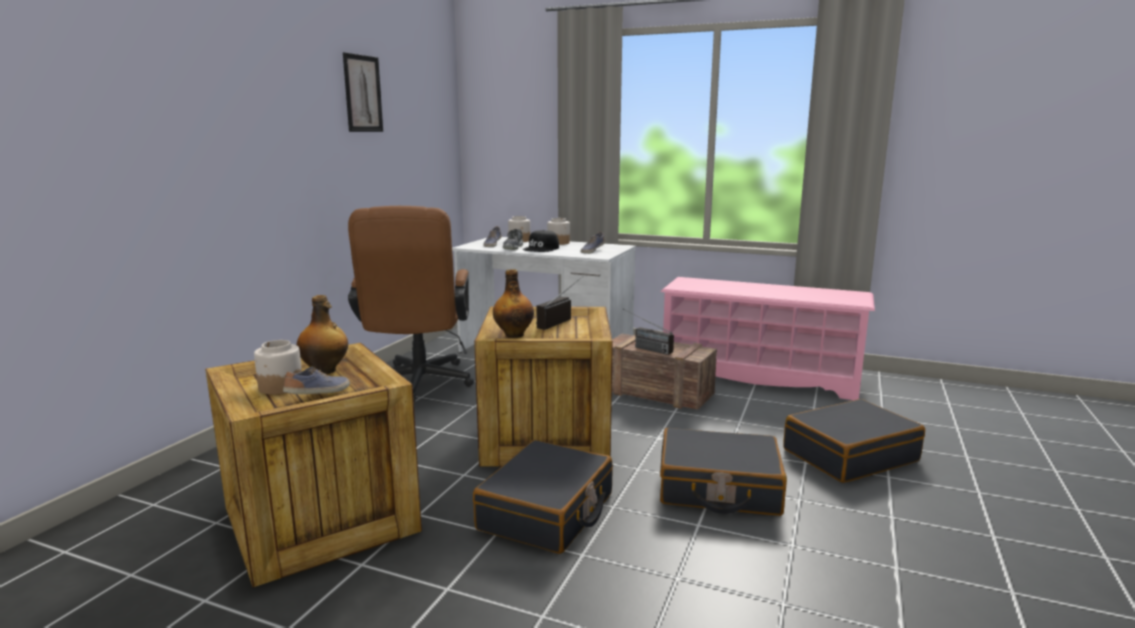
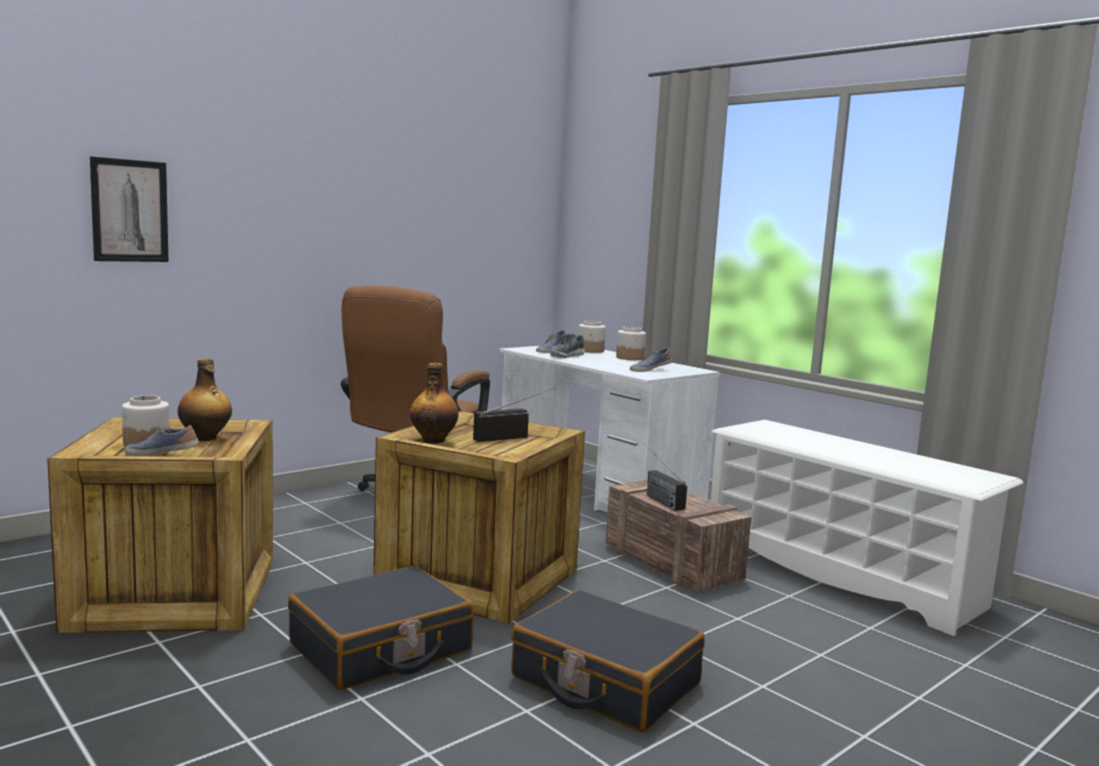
camera: 25 degrees right, 5 degrees down
(319, 394) = (162, 454): shoe -> shoe turned 150 degrees counterclockwise
(363, 93) = (415, 167): picture -> picture (130, 211)
(541, 248) = (595, 361): black cap -> none
(759, 376) = (841, 574): pink shoe rack -> white shoe rack
(849, 455) = (841, 695): black suitcase -> none

